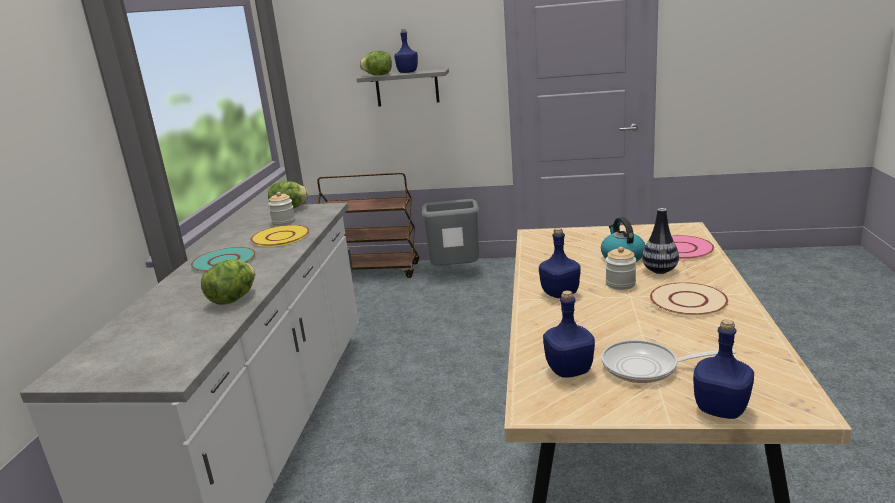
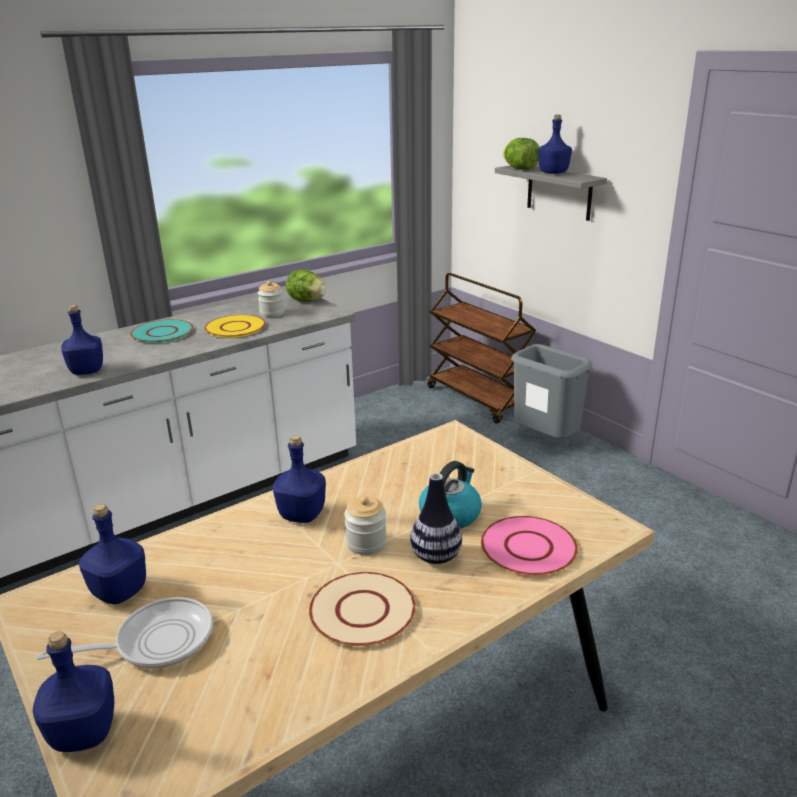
camera: 45 degrees right, 5 degrees up
(233, 299) = (87, 370): lettuce -> blue bottle
(647, 367) = (156, 641): frying pan -> frying pan turned 105 degrees clockwise

